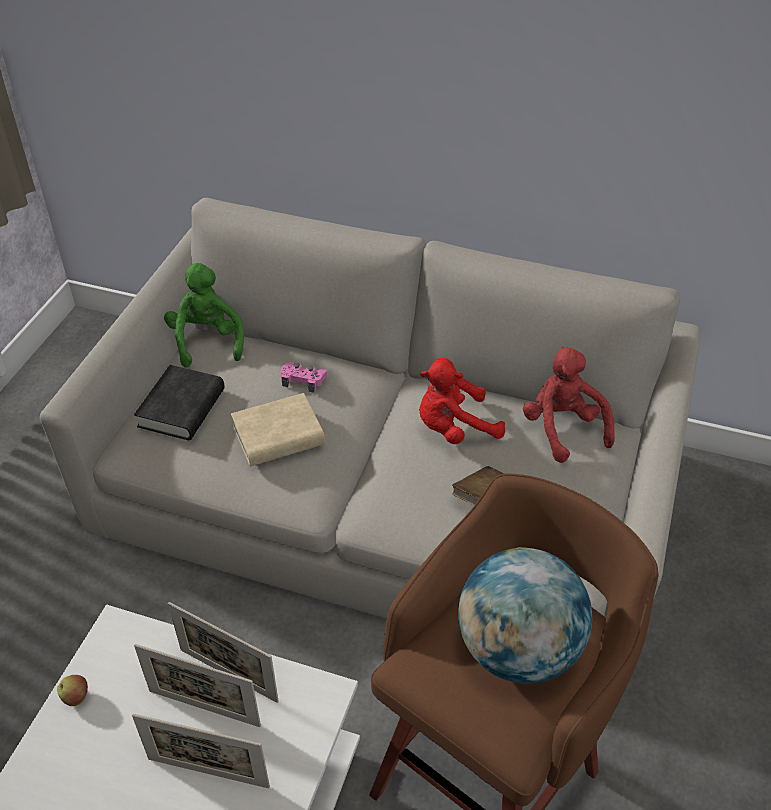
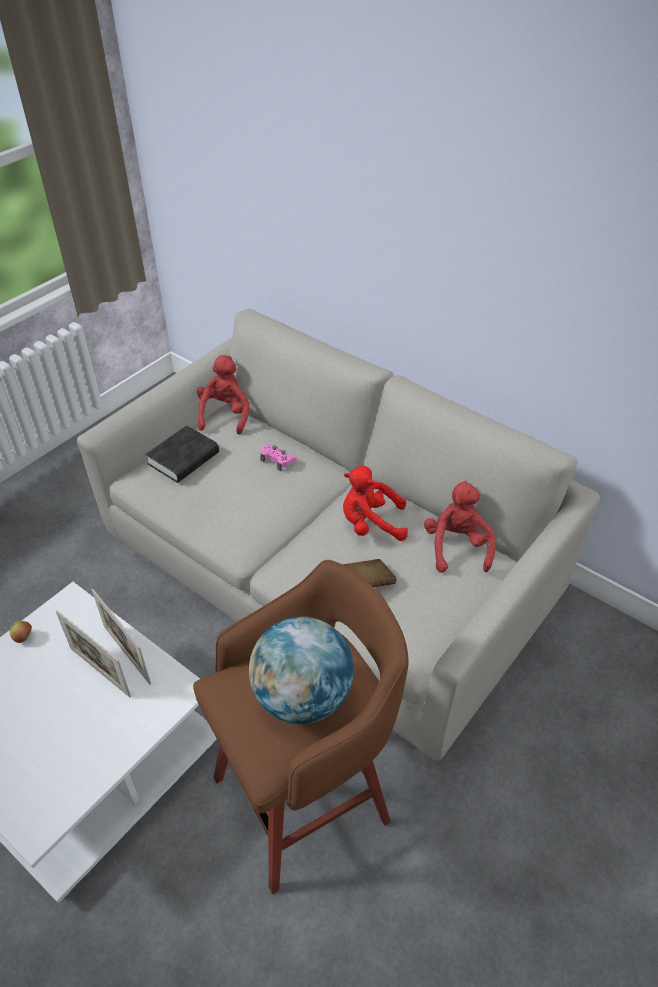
camera: 20 degrees right, 0 degrees up
(207, 341) = (225, 415): green plush toy -> red plush toy
(208, 772) = (81, 717): picture frame -> none
(278, 436) = (240, 496): beige book -> none

